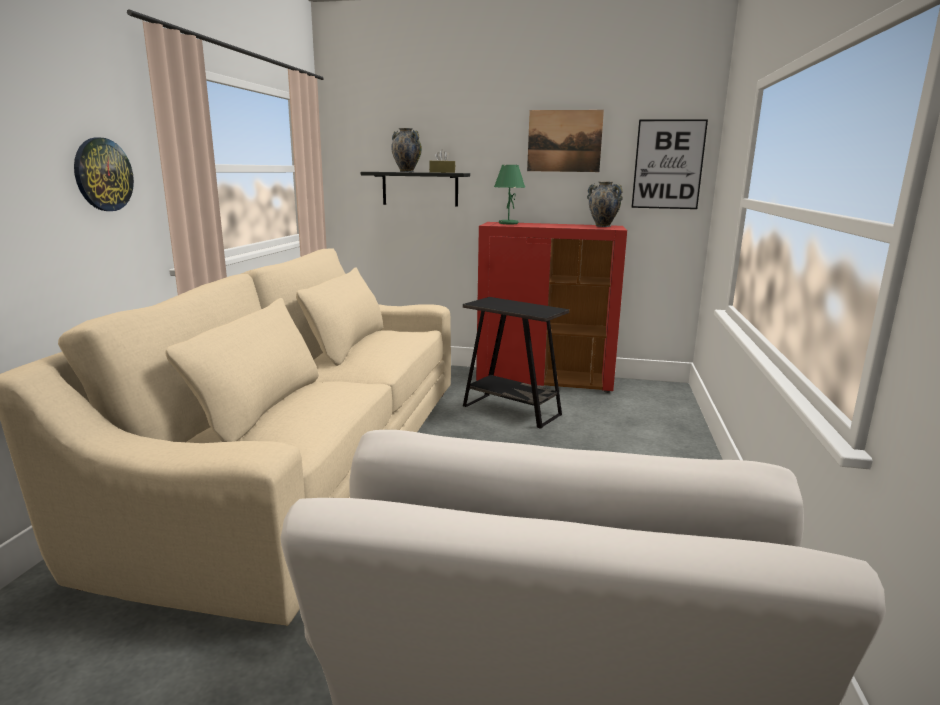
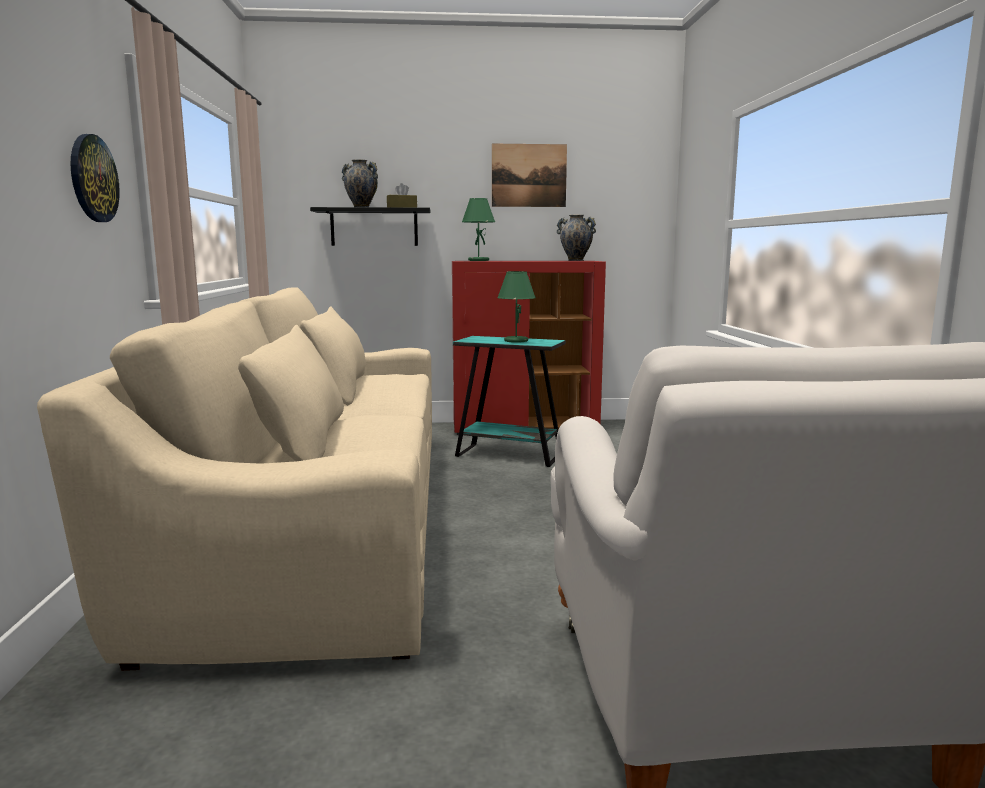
camera: 15 degrees left, 5 degrees down
(511, 410) = (509, 455): black side table -> turquoise side table
(519, 307) = (515, 341): none -> green table lamp
(668, 164) = (631, 199): picture -> none

